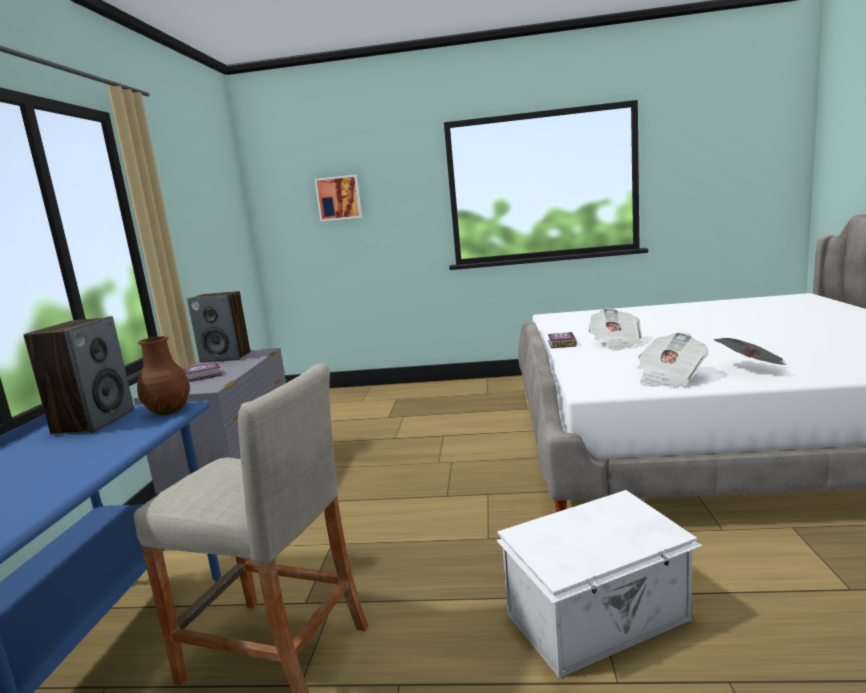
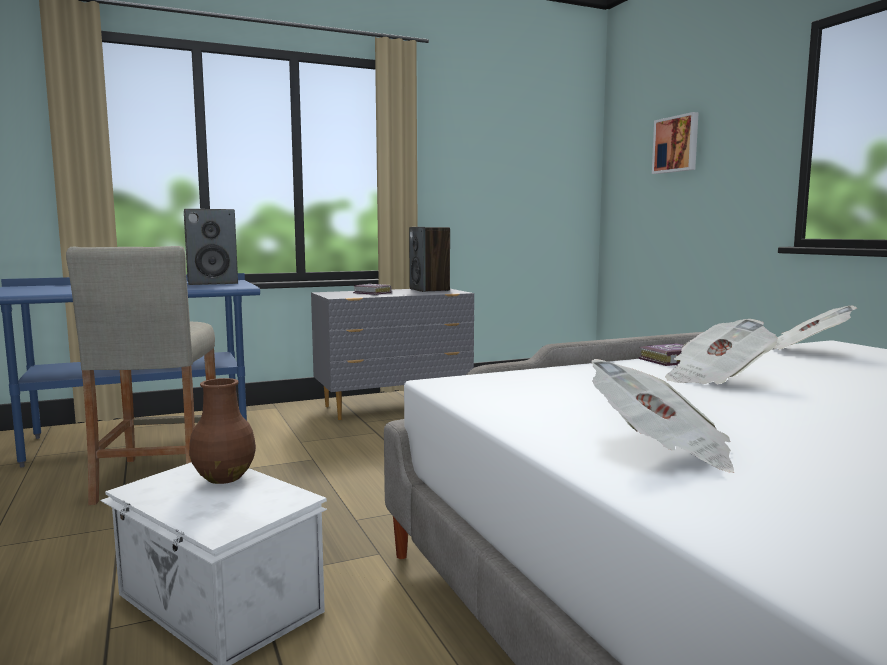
camera: 60 degrees right, 5 degrees down
(168, 410) = (233, 286): brown vase -> brown vase (224, 477)
(668, 378) = (544, 409): newspaper -> newspaper (803, 350)

